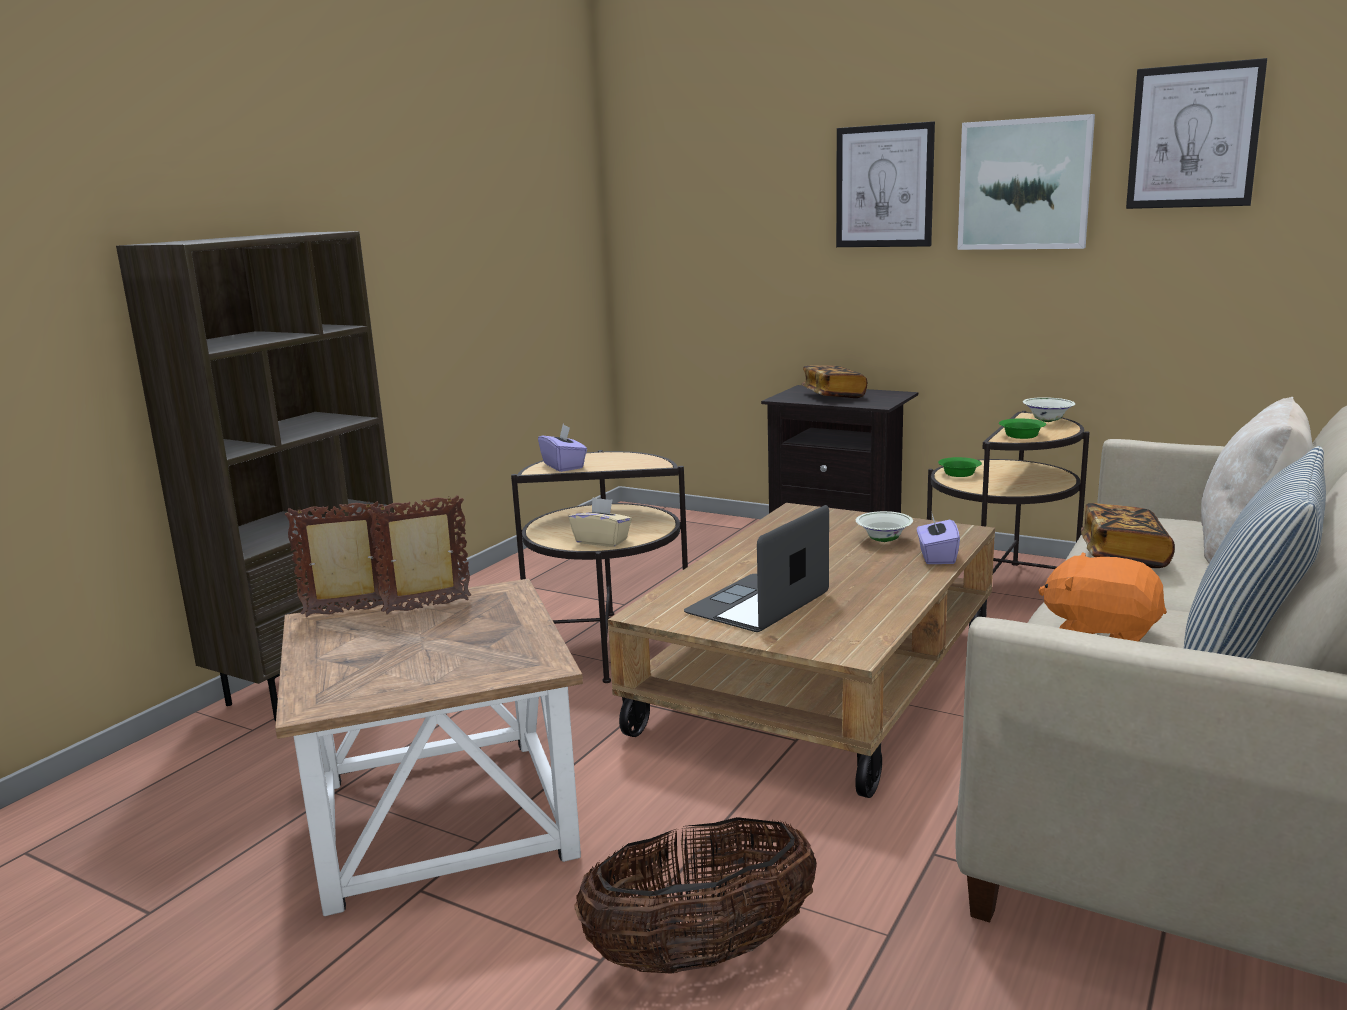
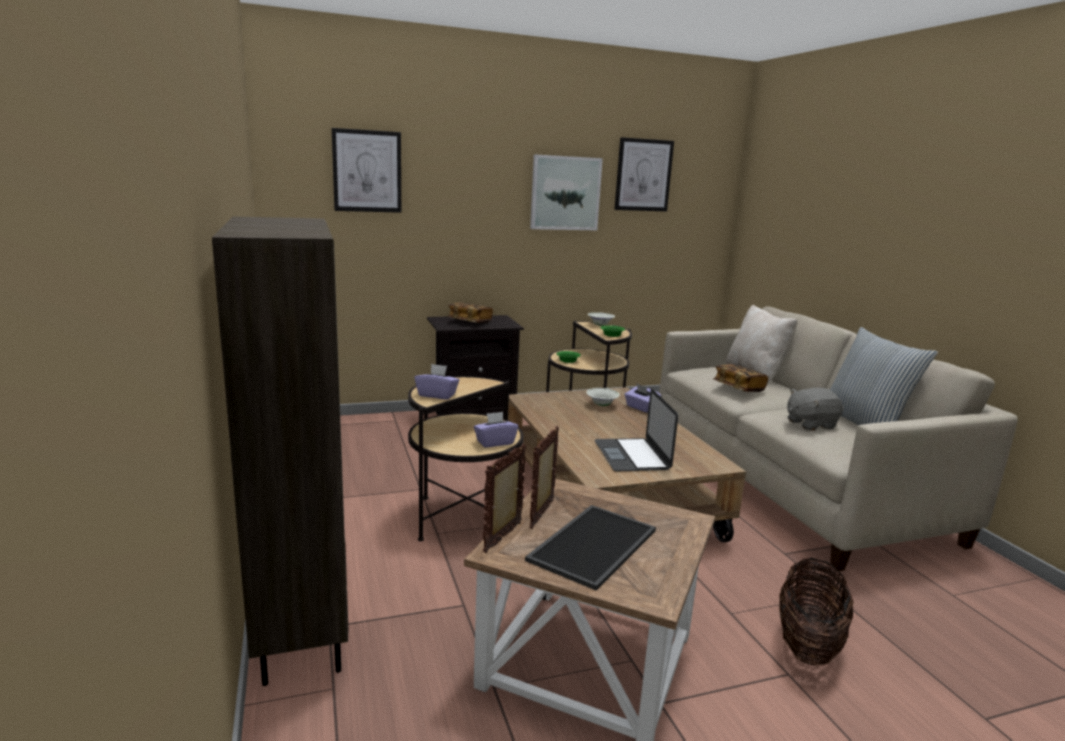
camera: 50 degrees left, 0 degrees up
(395, 644) = (592, 544): none -> tray
(602, 541) = (495, 442): beige tissue box -> purple tissue box
(884, 186) = (485, 188): picture -> picture (367, 171)
(1101, 633) = (810, 424): orange plush toy -> grey plush toy

